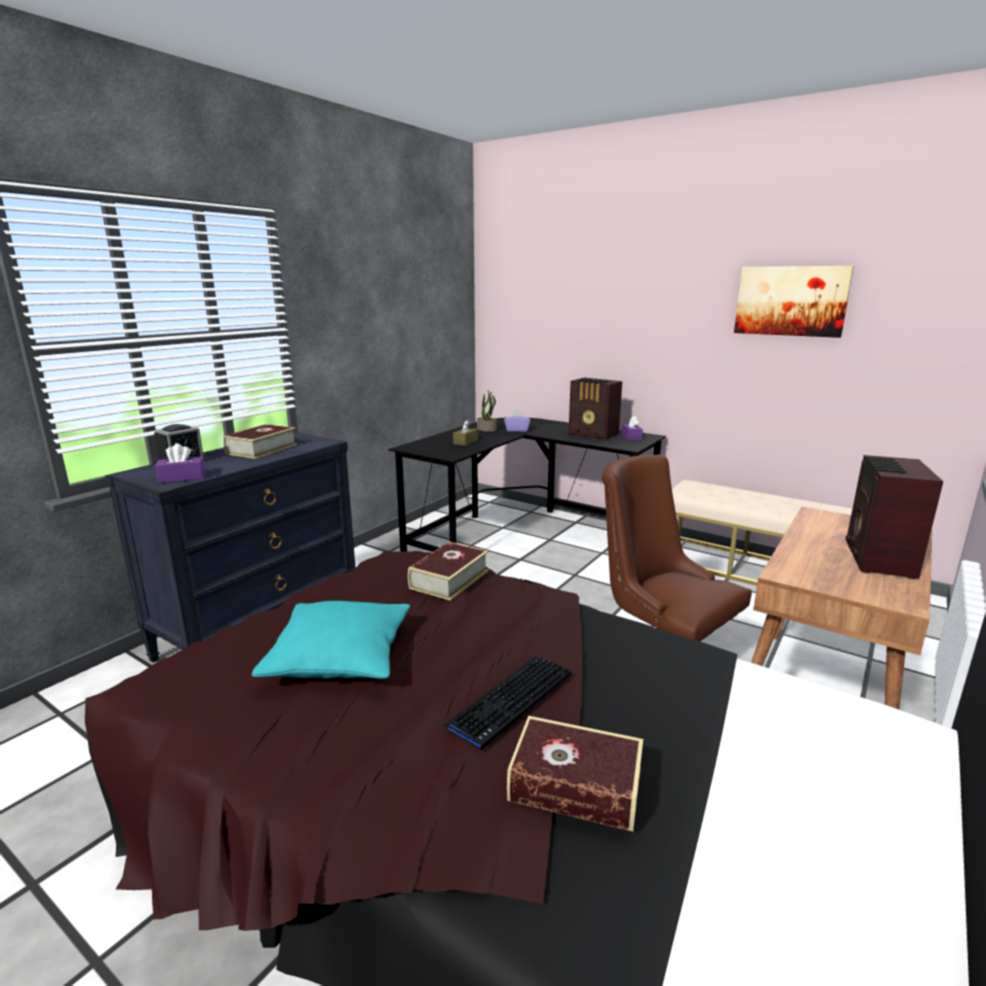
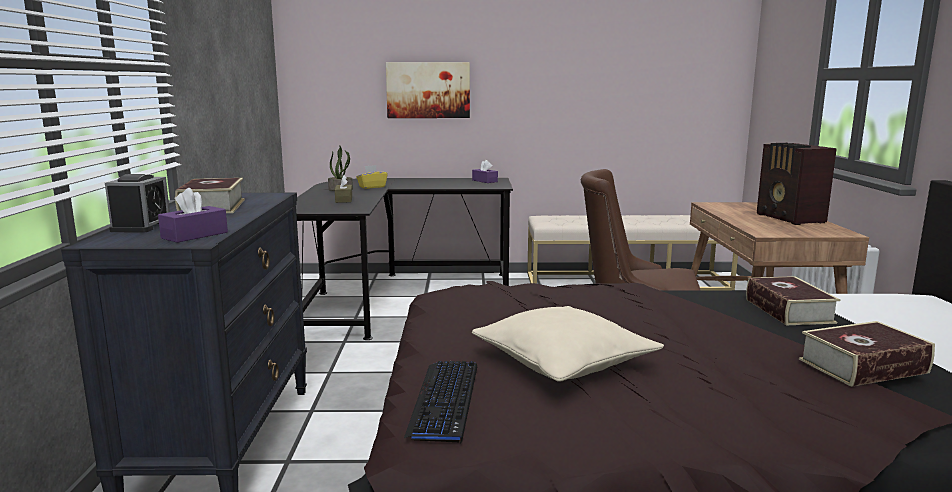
camera: 35 degrees left, 5 degrees down
(339, 658) = (563, 362): turquoise pillow -> beige pillow
(449, 579) = (532, 294): book -> book (788, 311)
(511, 701) = (739, 343): keyboard -> keyboard (445, 401)
(517, 430) = (372, 187): purple tissue box -> yellow tissue box
(593, 435) = (450, 183): radio -> none
(791, 301) = (604, 49): picture -> picture (428, 90)

